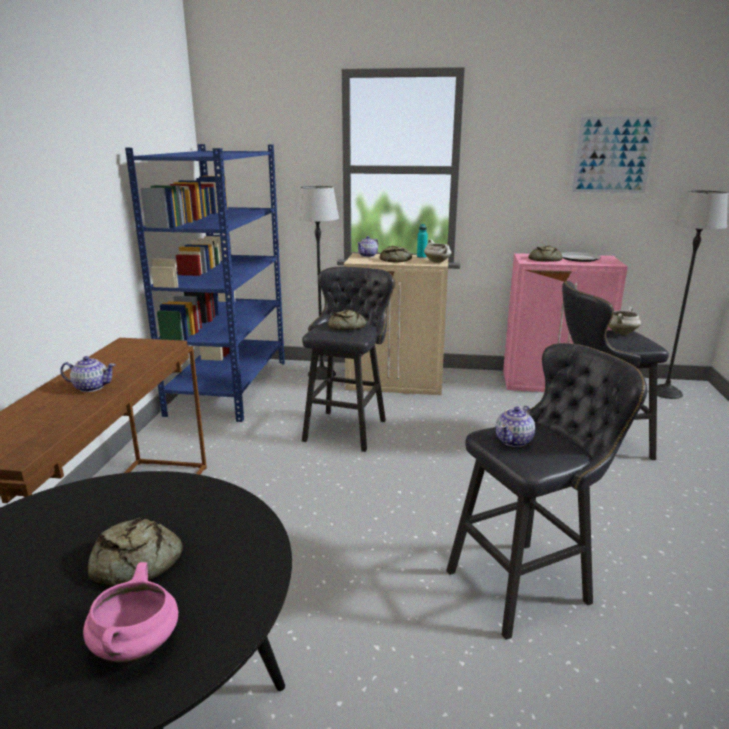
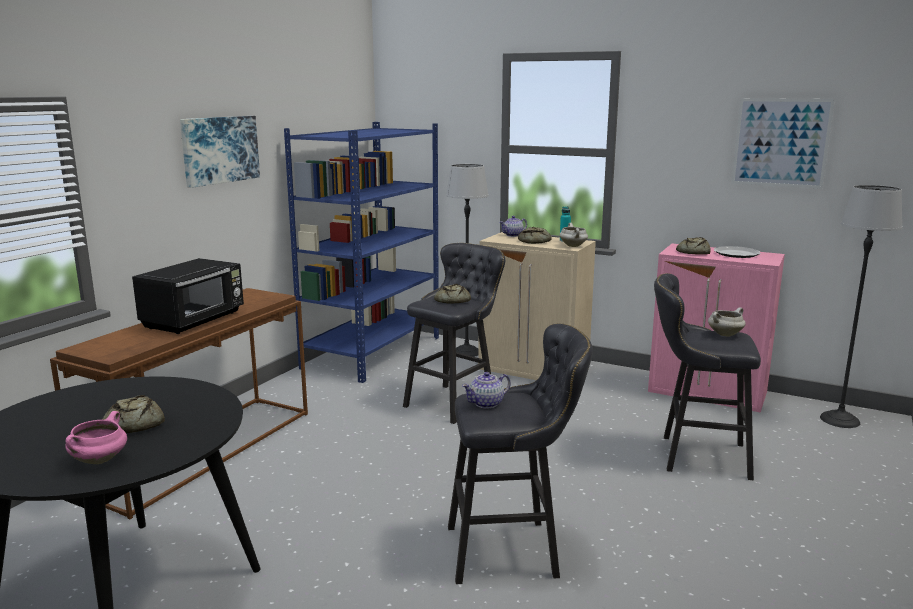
camera: 20 degrees right, 5 degrees down
(63, 172) = (219, 150): none -> picture
(91, 387) = (195, 320): teapot -> black microwave

